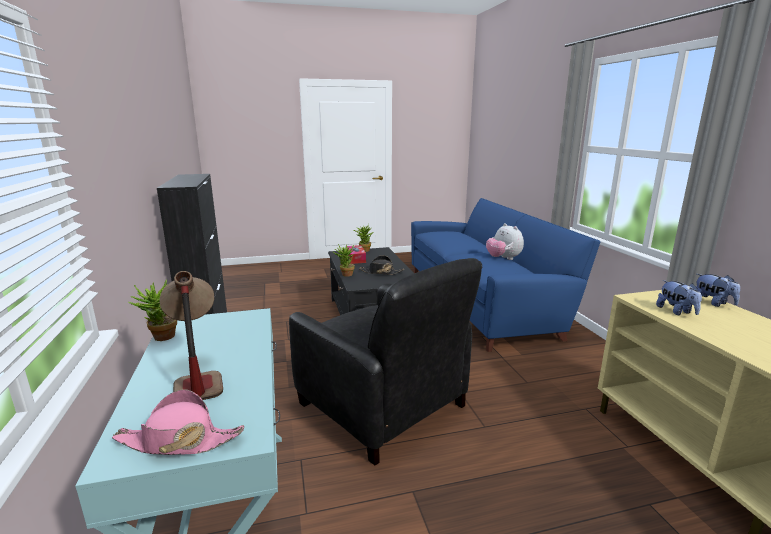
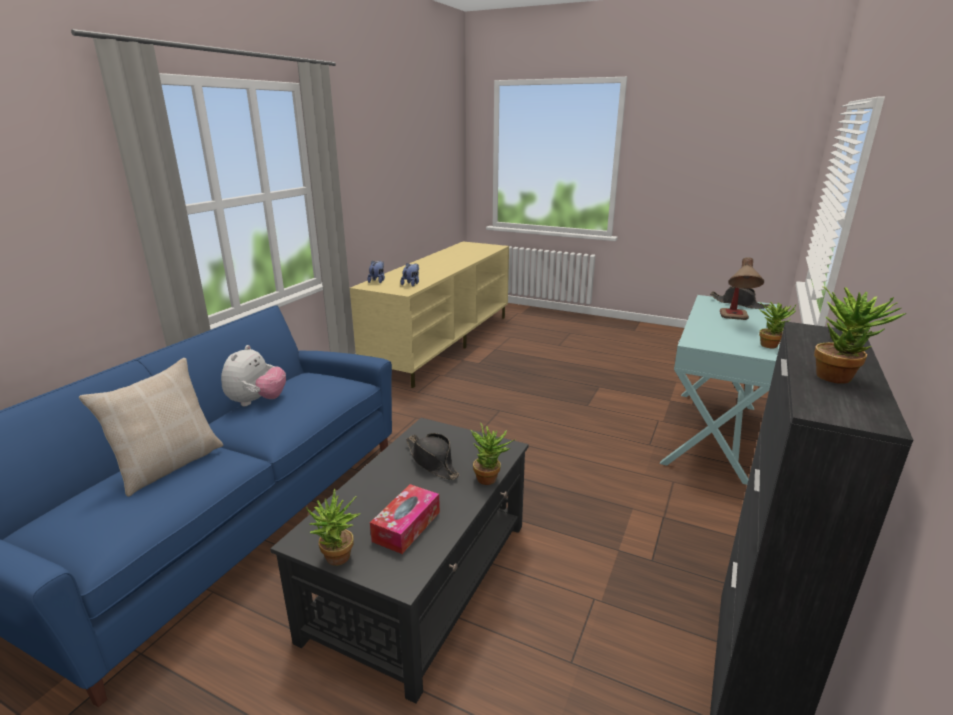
camera: 140 degrees left, 5 degrees up
(179, 441) = (738, 304): pink hat -> black hat
(187, 178) = (840, 377): none -> potted plant
(383, 406) = (554, 450): black armchair -> none
(460, 239) = (169, 465): none -> beige pillow

